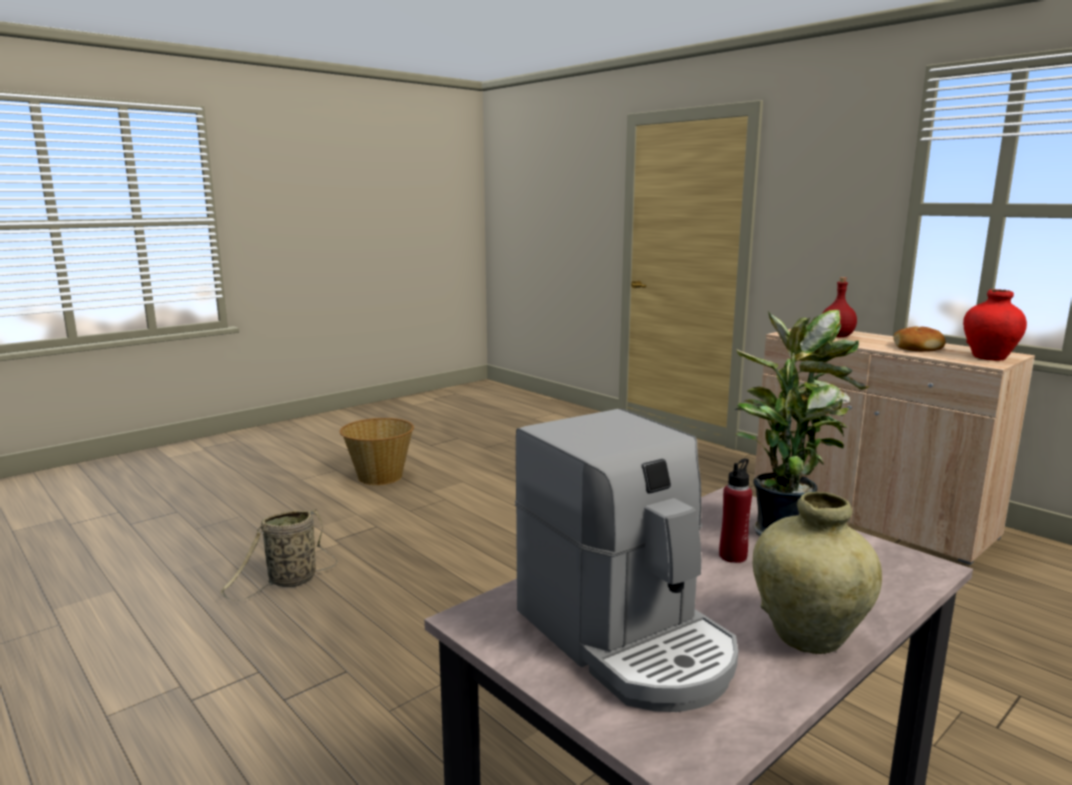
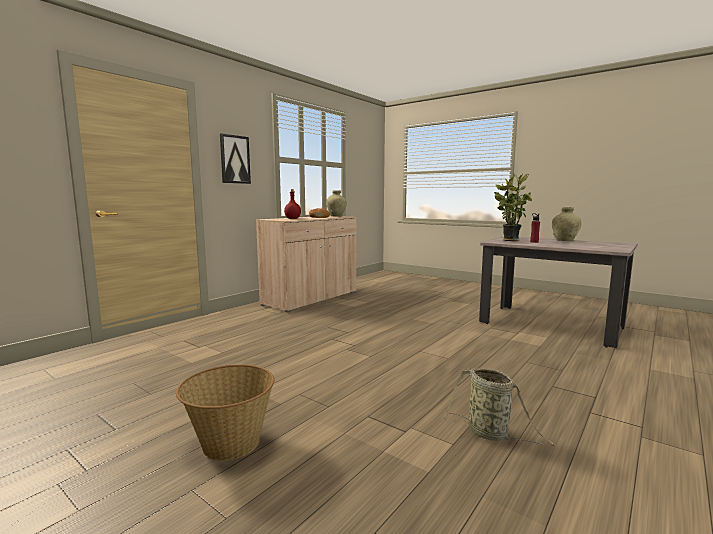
camera: 100 degrees left, 5 degrees down
(627, 639) = (596, 245): coffee machine -> none
(813, 215) = (234, 159): none -> picture
(988, 358) = (336, 216): red vase -> beige vase

